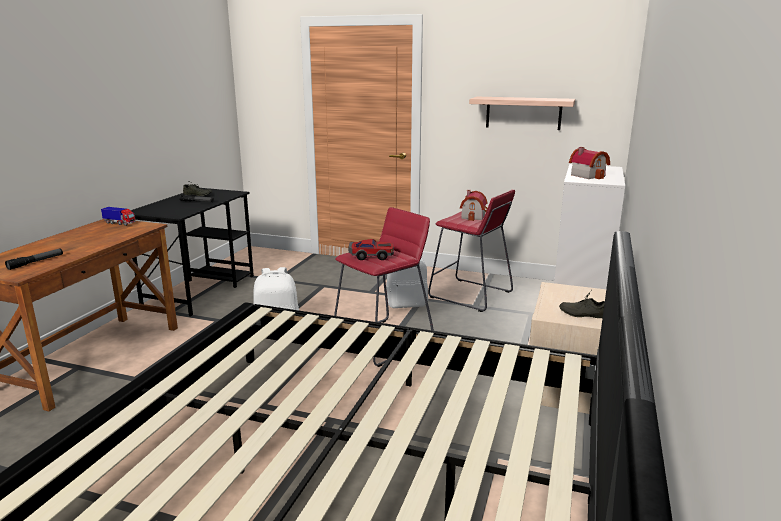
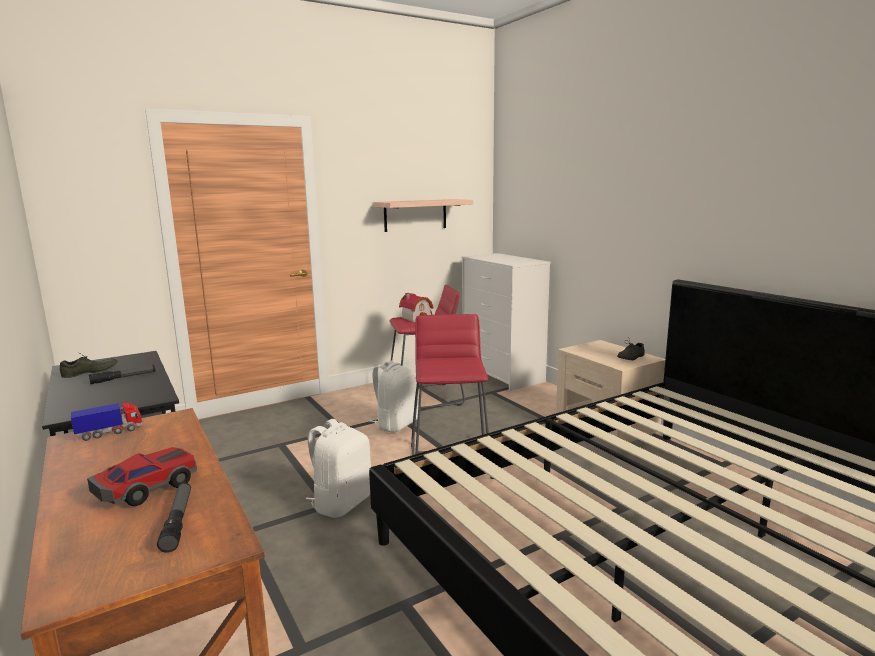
camera: 50 degrees left, 5 degrees down
(371, 255) = (449, 366): toy car -> toy car (147, 487)
(588, 175) = (507, 260): toy house -> none

